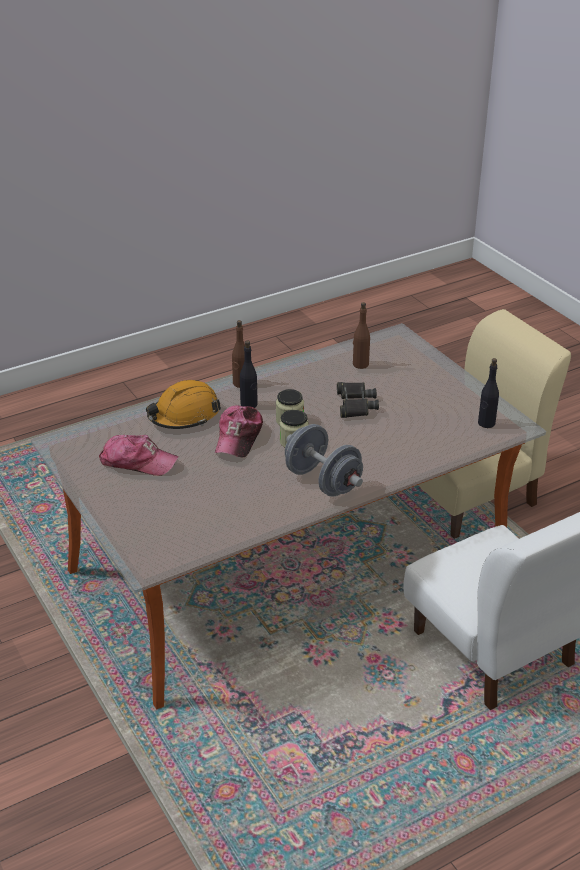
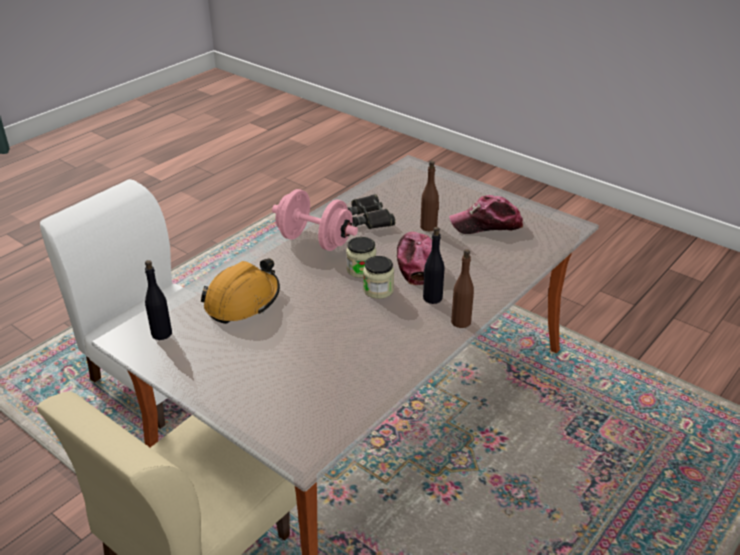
camera: 160 degrees right, 0 degrees up
(184, 415) = (486, 272): orange hard hat -> orange hard hat (242, 301)
(323, 481) = (315, 241): grey dumbbell -> pink dumbbell
(355, 404) = (317, 324): black binoculars -> black binoculars (369, 218)
(360, 364) = (335, 384): brown bottle -> brown bottle (429, 227)

